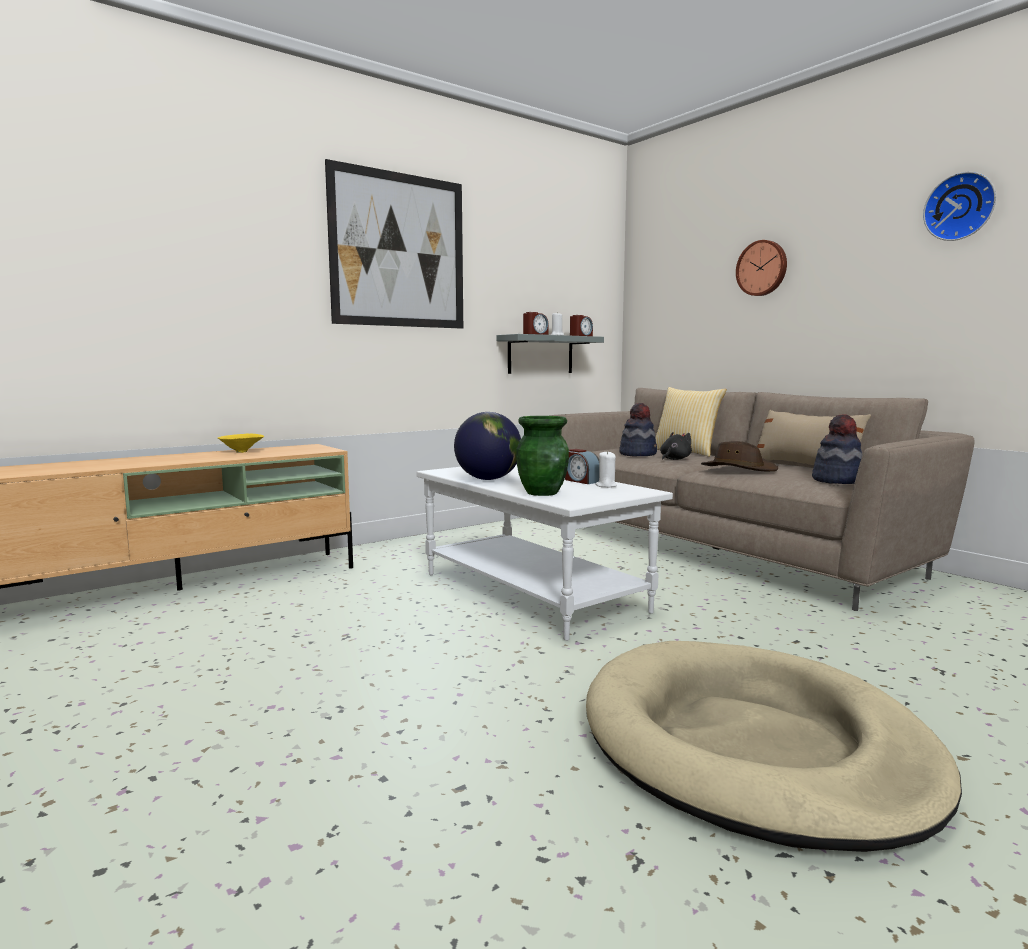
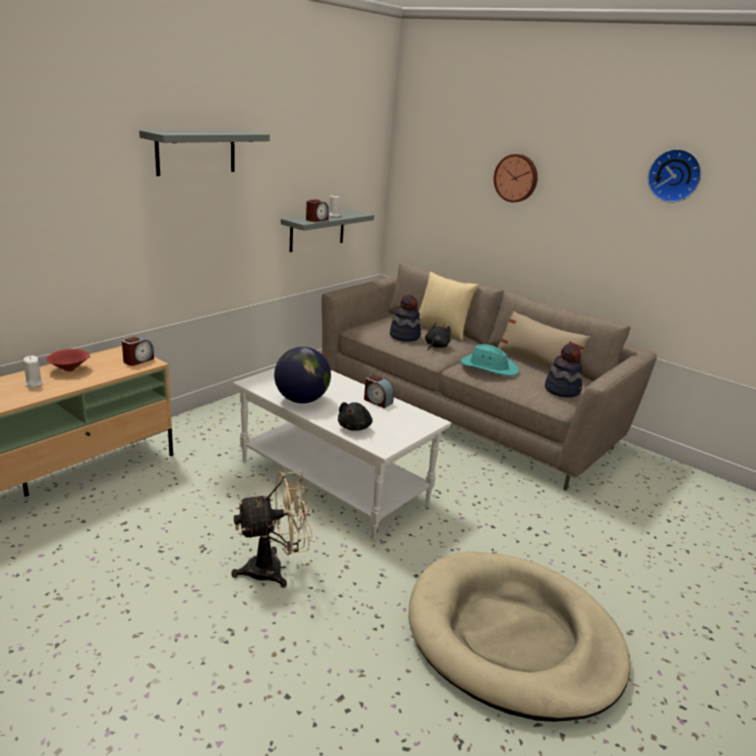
camera: 15 degrees left, 15 degrees up
(242, 452) = (70, 369): yellow bowl -> red bowl
(399, 250) = (196, 152): picture -> grey shelf
(424, 658) = (274, 569): none -> beige fan
(543, 492) = (355, 427): green vase -> black plush toy
(580, 336) = (353, 214): alarm clock -> alarm clock (138, 360)
(606, 486) = (399, 411): white candle -> white candle (33, 384)
(738, 468) = (489, 367): brown hat -> turquoise hat

